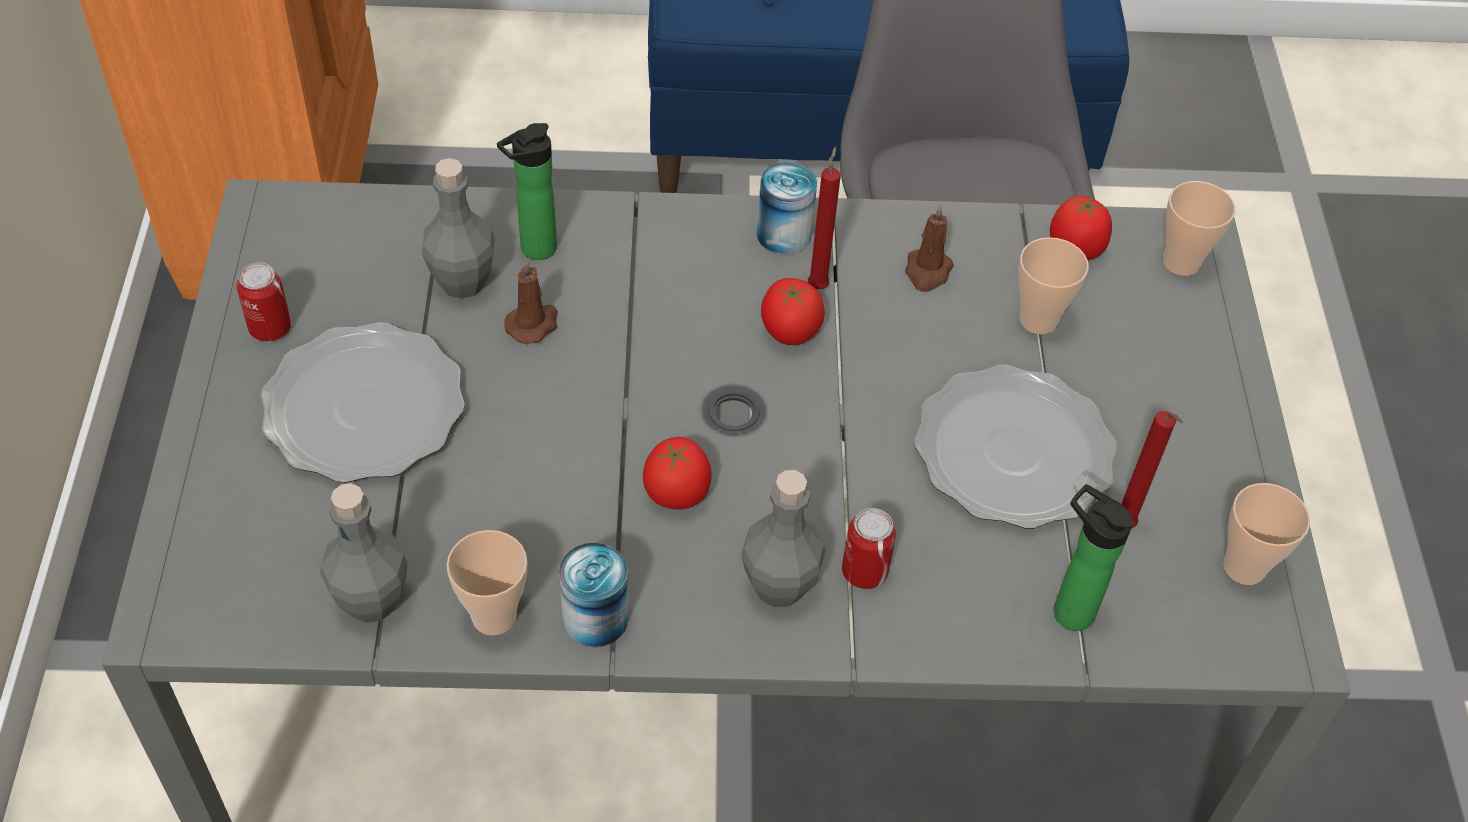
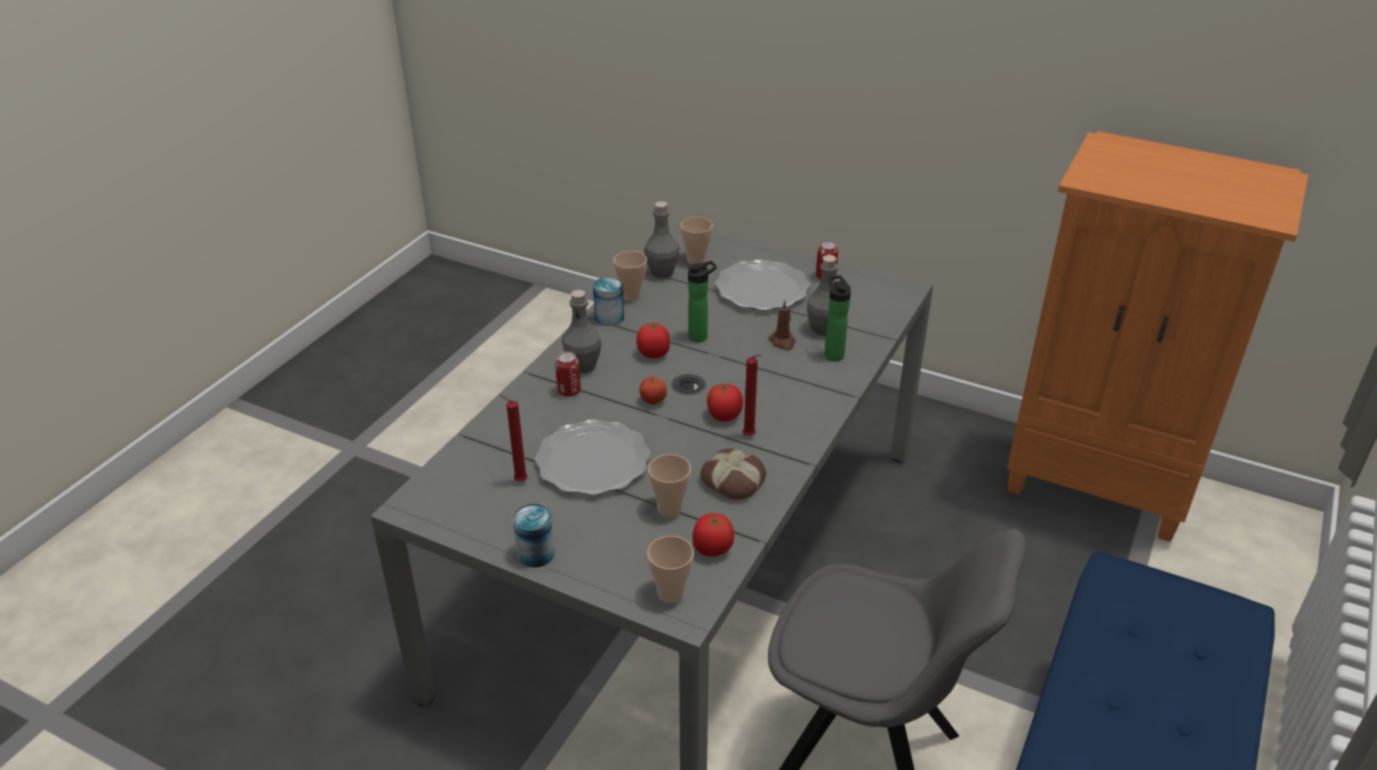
camera: 120 degrees right, 15 degrees down
(784, 234) = (796, 437): can -> can (536, 553)
(813, 437) = (653, 401): none -> apple
(927, 272) = (734, 480): brown candle -> bread
(1067, 609) = (496, 442): bottle -> bottle (700, 336)
(1244, 567) = (461, 512): cup -> cup (696, 260)

